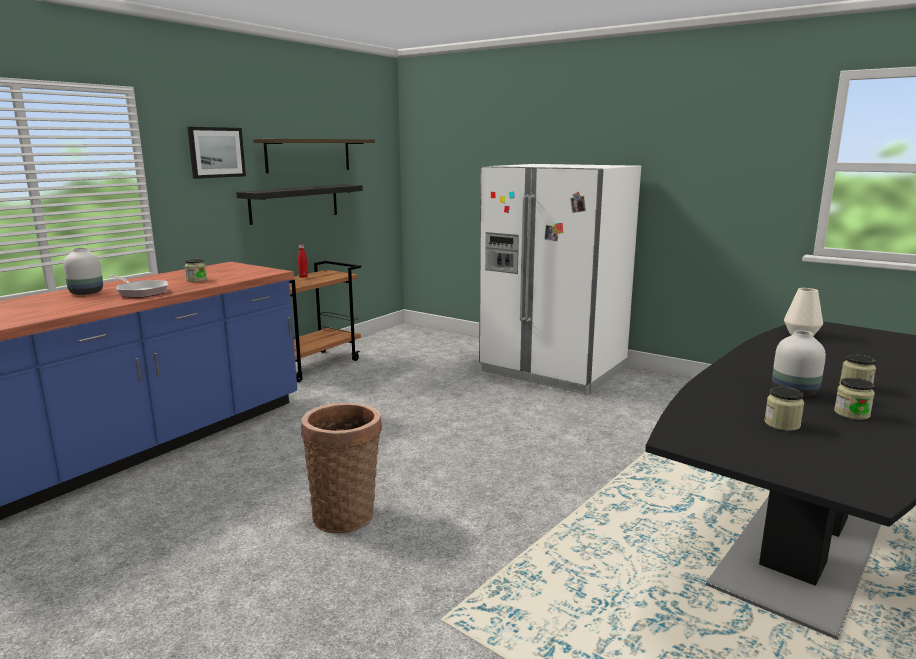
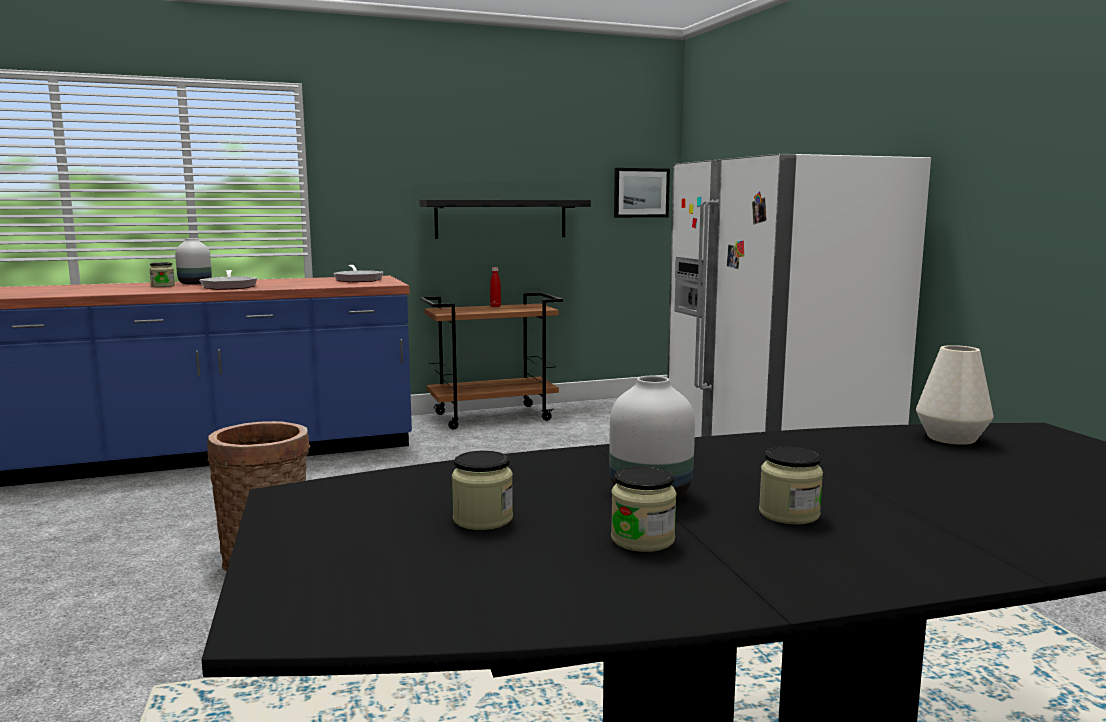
camera: 35 degrees right, 5 degrees down
(196, 280) = (303, 283): jar -> jar (163, 286)
(216, 152) = (397, 154): picture -> picture (641, 193)
(227, 270) = (358, 279): none -> frying pan
(308, 155) = (526, 161): shelf -> none

